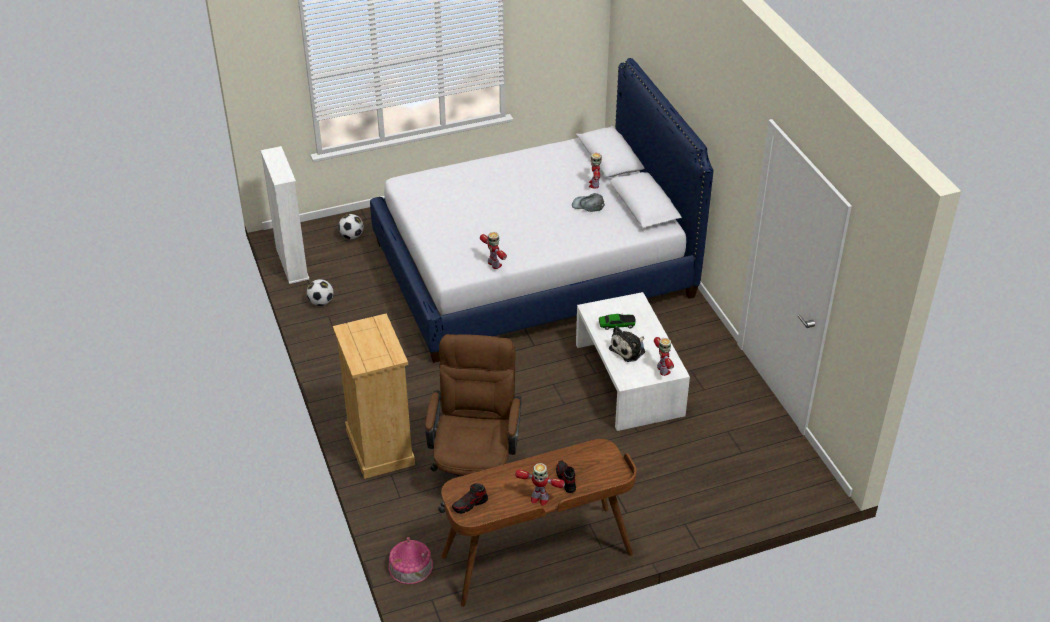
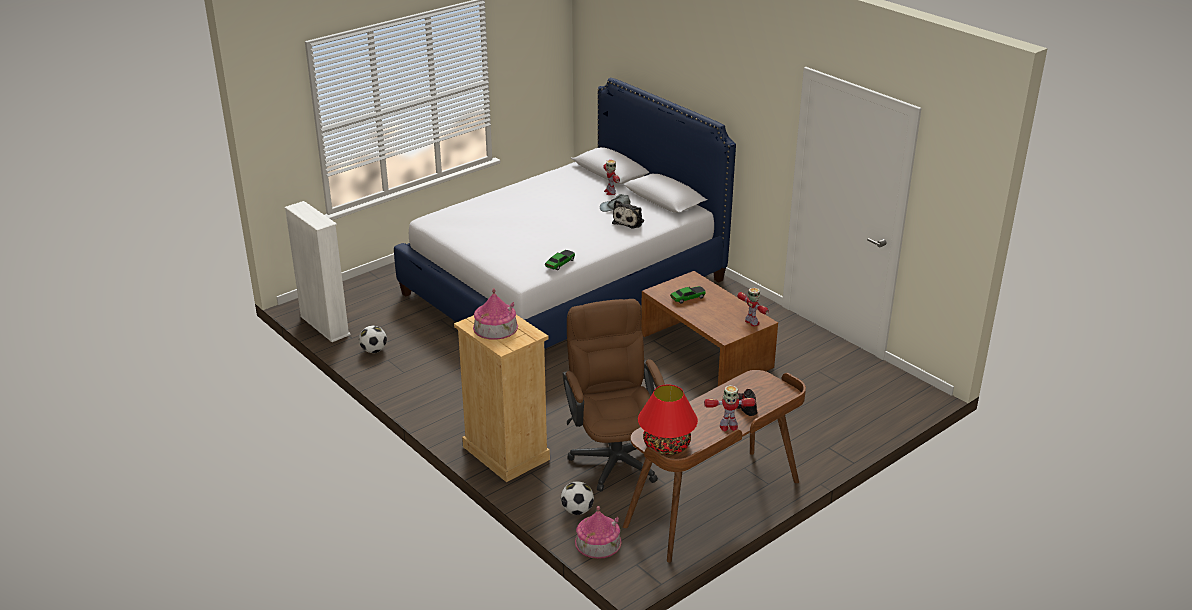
camera: 20 degrees left, 10 degrees down
(352, 236) = (373, 293): football -> football (577, 510)
(366, 340) = (495, 327): none -> toy house
(470, 504) = (667, 445): shoe -> red table lamp
(494, 264) = (560, 264): toy robot -> toy car
(628, 379) = (705, 351): white coffee table -> brown coffee table
(629, 349) = (711, 313): plush toy -> plush toy (629, 221)

